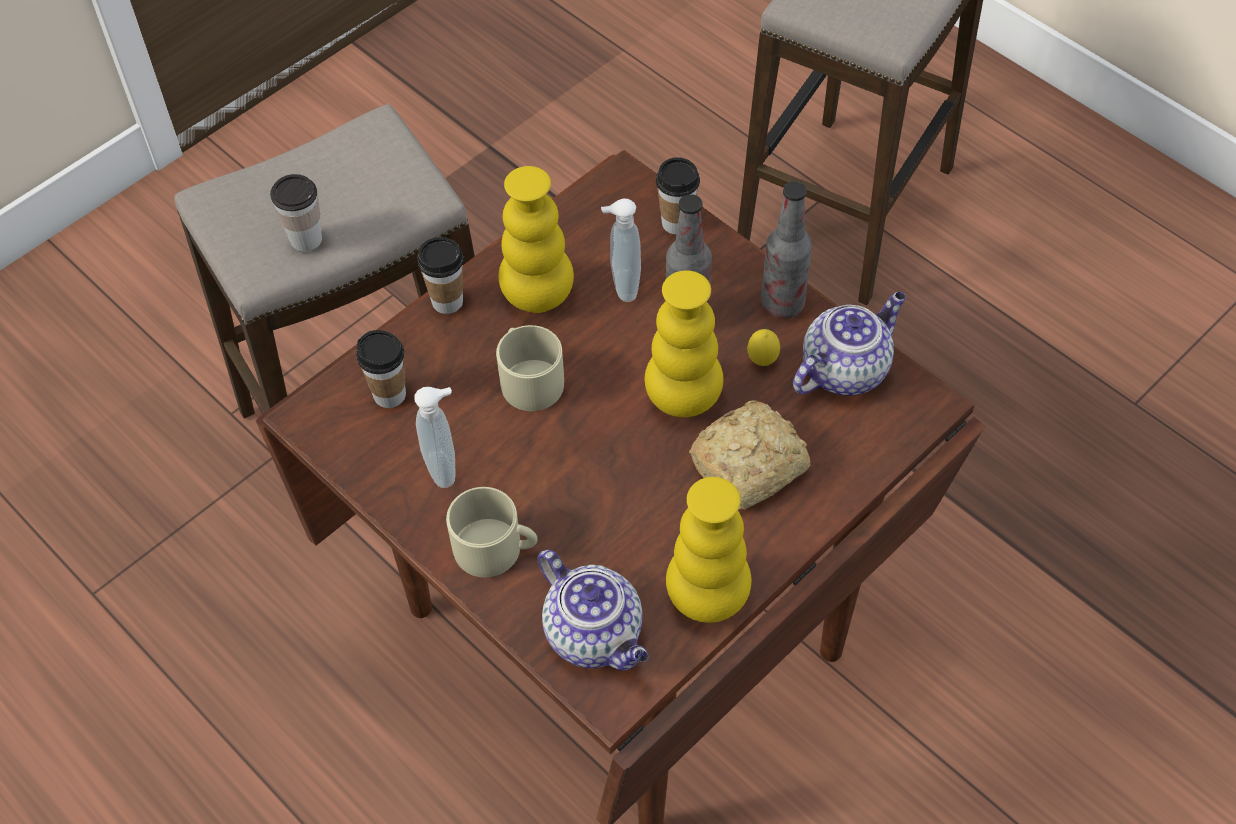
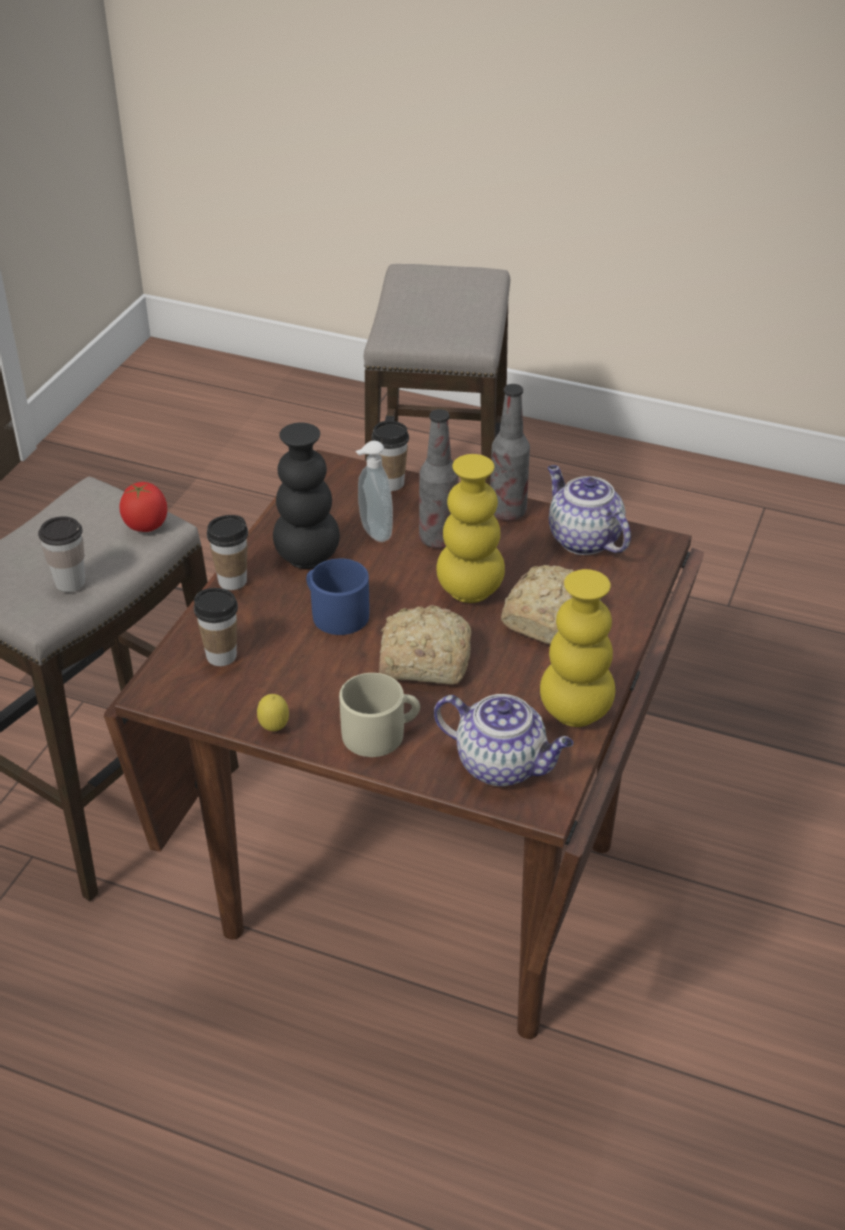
camera: 25 degrees left, 15 degrees down
(411, 190) = (146, 525): none -> tomato
(444, 467) = (301, 691): soap dispenser -> none
(529, 378) = (335, 613): beige mug -> blue mug
(537, 296) = (307, 558): yellow vase -> black vase
(585, 471) = (422, 660): none -> bread
(762, 361) = (516, 551): lemon -> lemon (274, 729)
(845, 369) = (582, 539): teapot -> teapot turned 60 degrees counterclockwise

